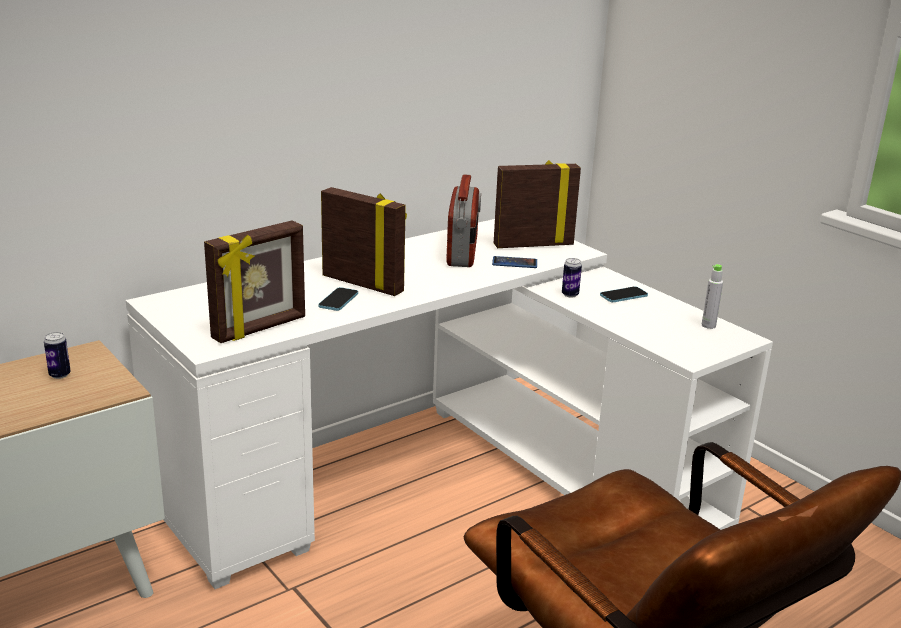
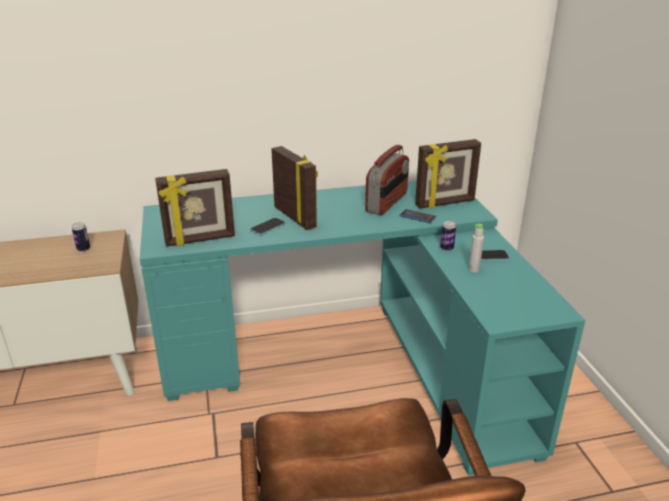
camera: 25 degrees right, 5 degrees up
(445, 480) = (357, 362): white desk -> turquoise desk
(533, 244) = (445, 203): picture frame -> picture frame turned 150 degrees clockwise
(708, 325) = (538, 295): grey bottle -> grey bottle (474, 269)

